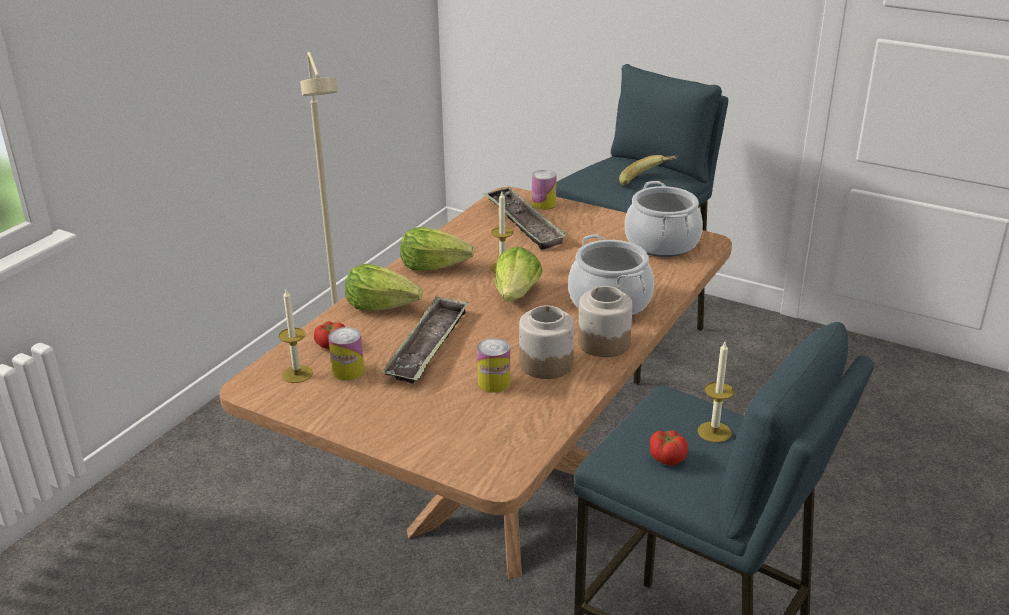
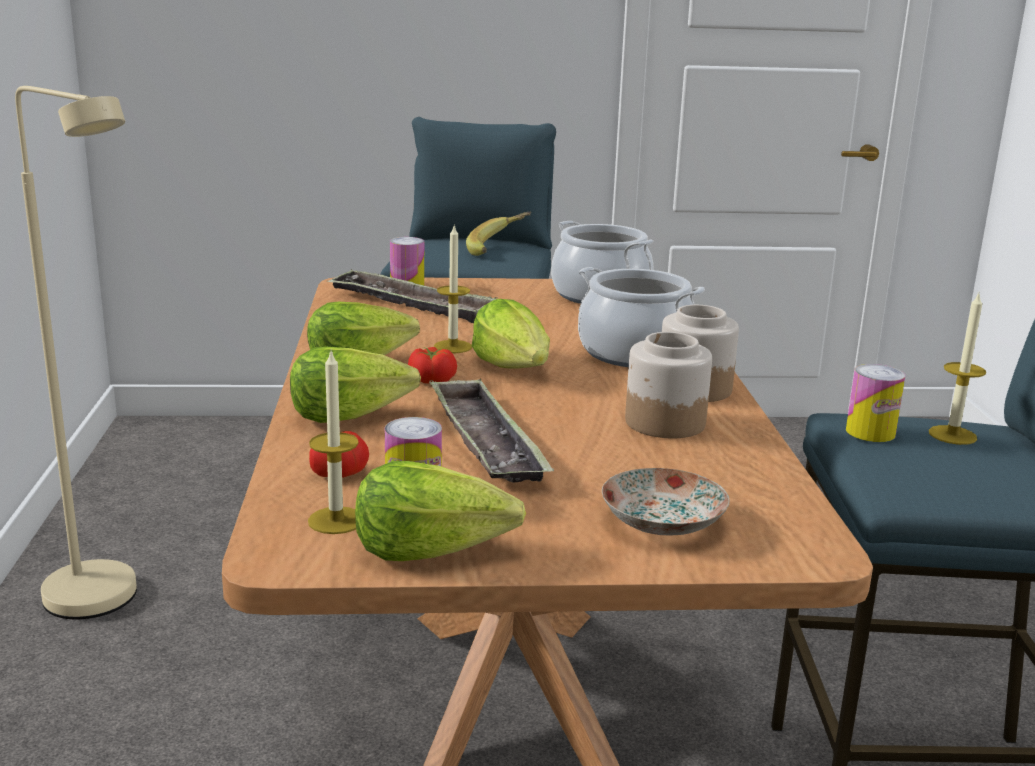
camera: 35 degrees left, 10 degrees down
(317, 406) = (431, 549): none -> lettuce
(444, 431) = (662, 523): none -> plate
(494, 383) = (635, 456): can -> can (870, 432)
(667, 457) = (954, 470): tomato -> tomato (432, 380)

